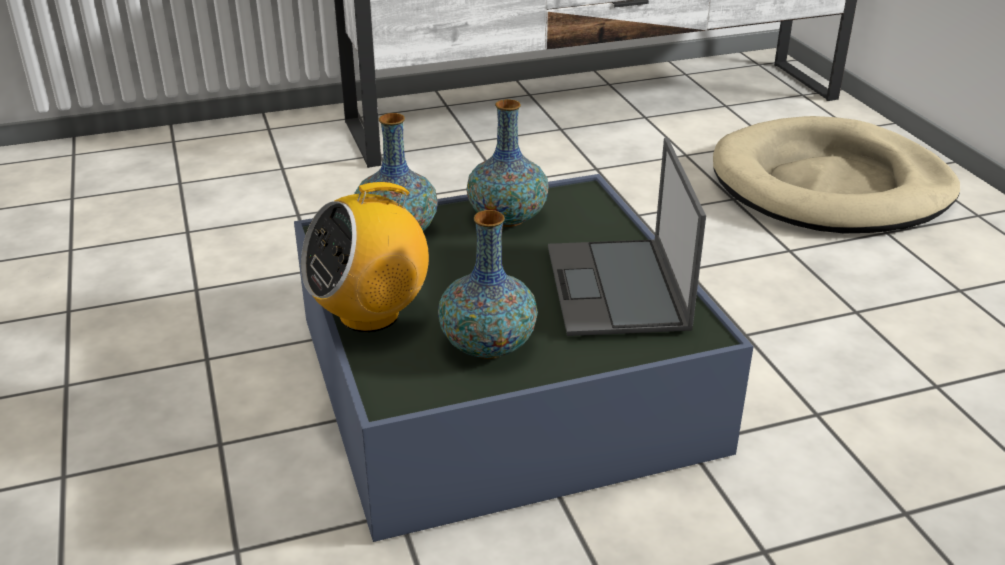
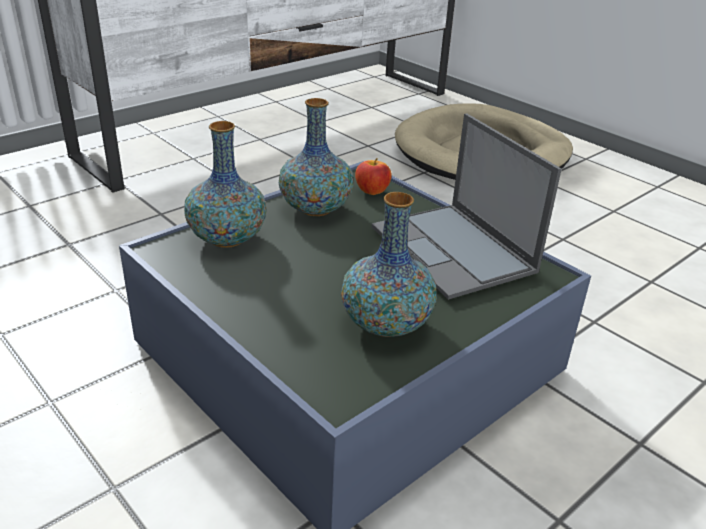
camera: 25 degrees left, 0 degrees up
(370, 314) = (259, 319): radio -> none
(583, 209) = (372, 191): none -> apple

